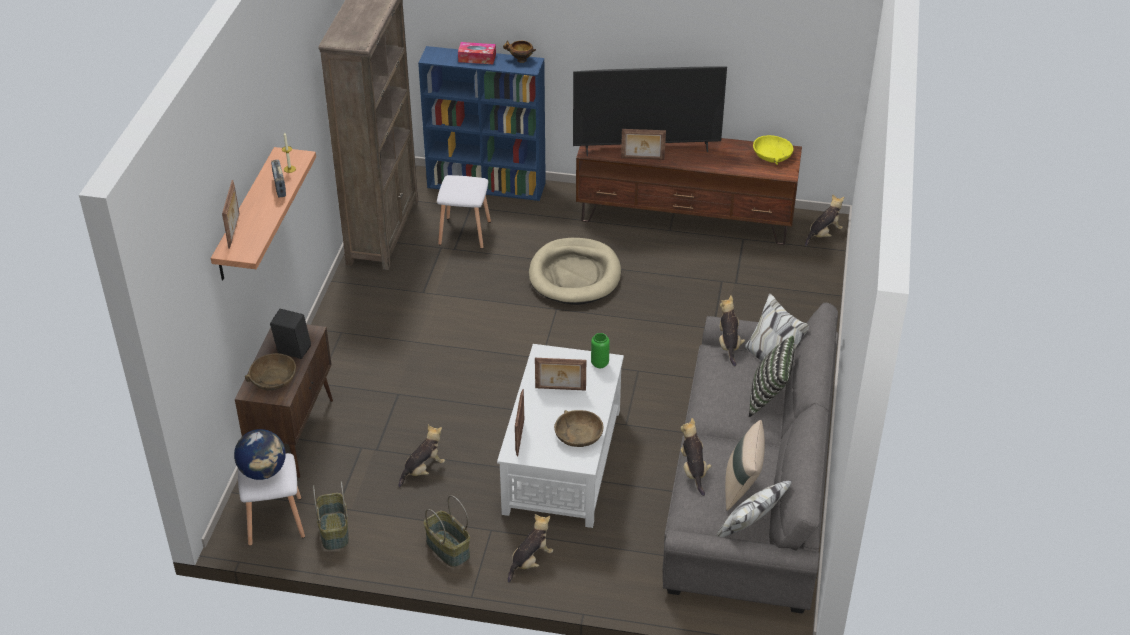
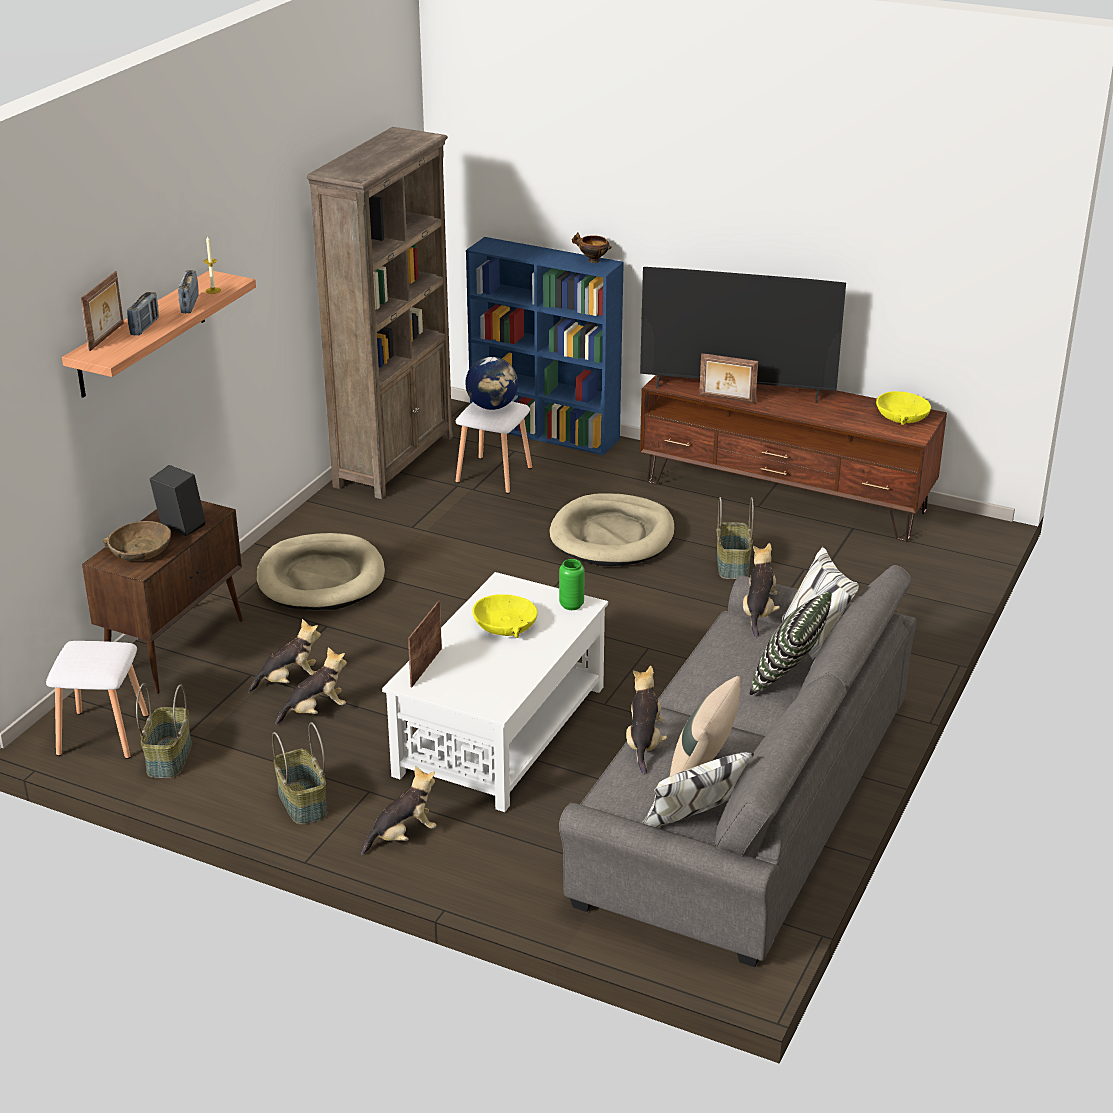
camera: 15 degrees right, 10 degrees down
(257, 216) = (145, 327): none -> radio
(263, 471) = (87, 655): globe -> globe (492, 407)
(375, 351) = (321, 578): none -> beige dog bed
(477, 58) = (539, 253): tissue box -> none
(560, 389) = (505, 624): picture frame -> yellow bowl
(578, 435) = (504, 676): brown bowl -> none
(671, 286) = (733, 565): none -> basket
(823, 234) = (965, 538): plush toy -> plush toy (289, 681)

